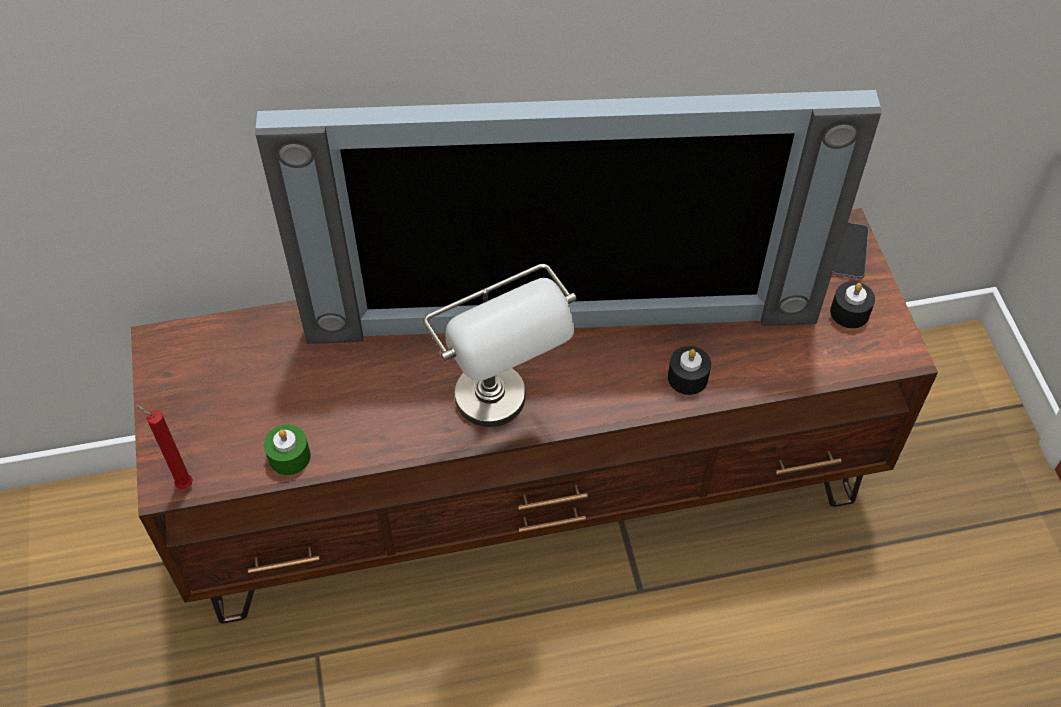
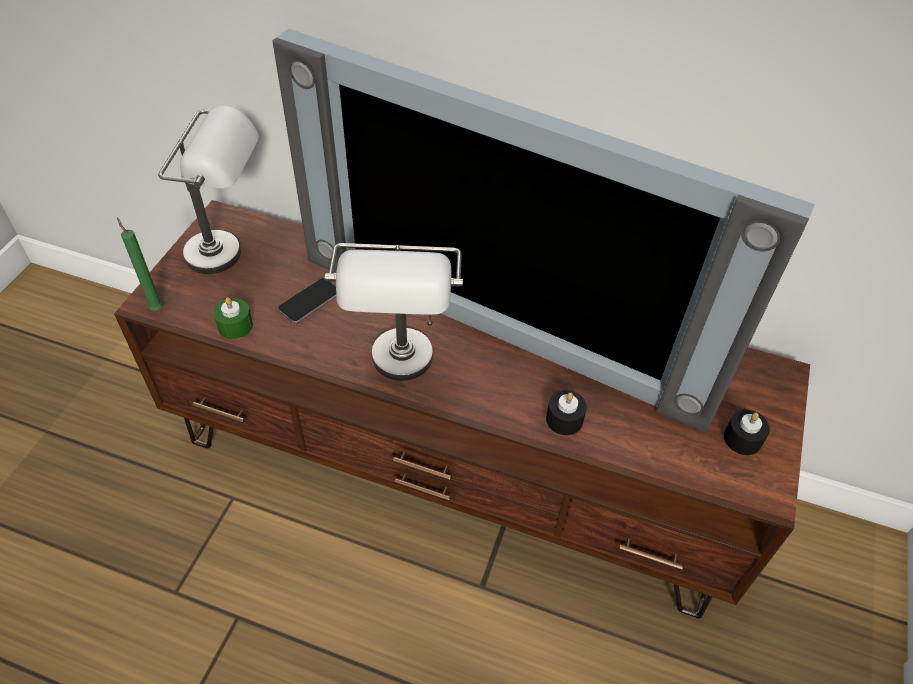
camera: 30 degrees right, 5 degrees down
(182, 484) = (156, 308): red candle -> green candle
(216, 380) = (232, 255): none -> grey table lamp
(849, 251) = (775, 392): phone -> phone (309, 302)

